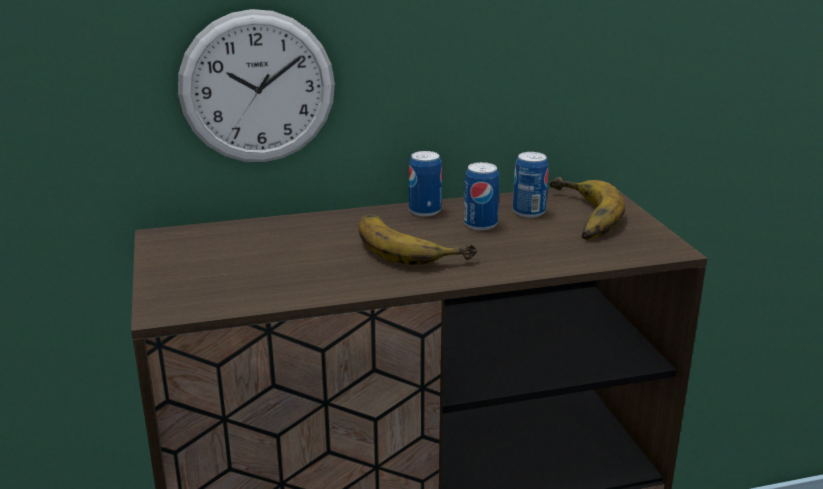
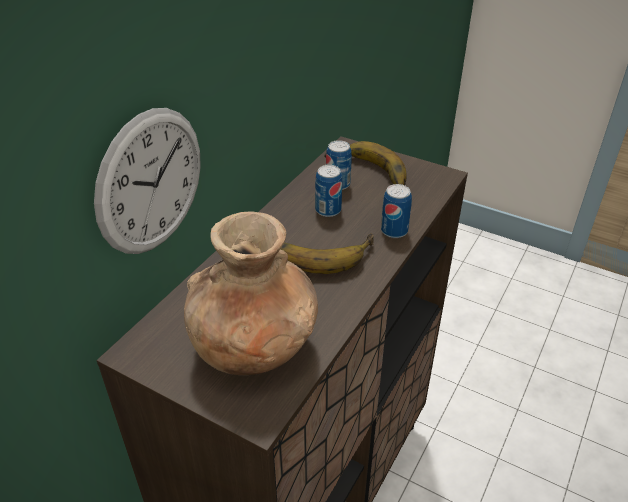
camera: 45 degrees left, 15 degrees up
(240, 274) = (255, 348): none -> brown vase
(425, 211) = (278, 217): can -> can (394, 231)

